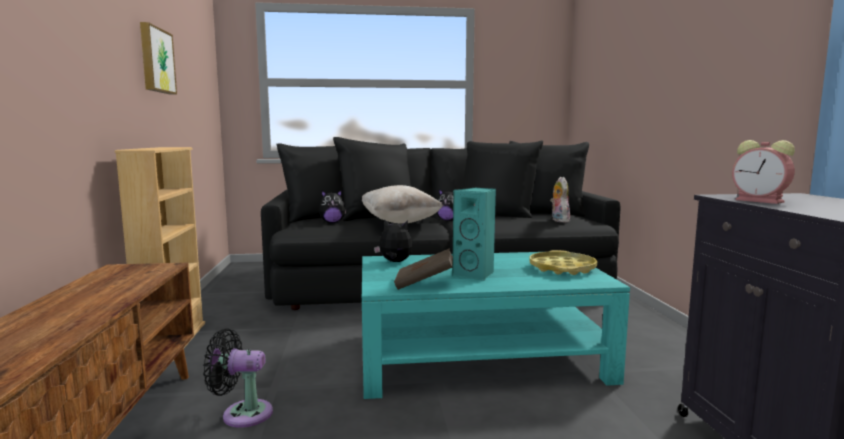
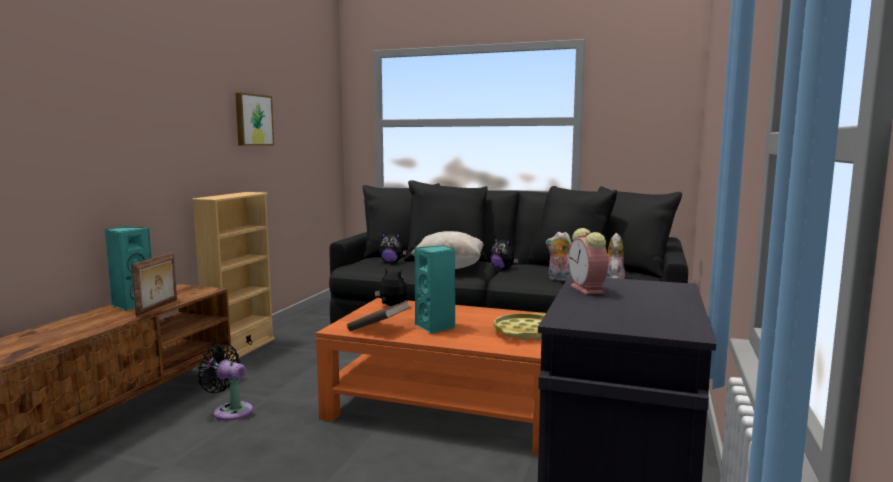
camera: 25 degrees right, 0 degrees up
(77, 294) = (131, 305): none -> turquoise speaker
(127, 292) = (158, 307): none -> picture frame
(480, 357) = (451, 406): turquoise coffee table -> orange coffee table
(514, 223) = (559, 279): none -> plush toy

